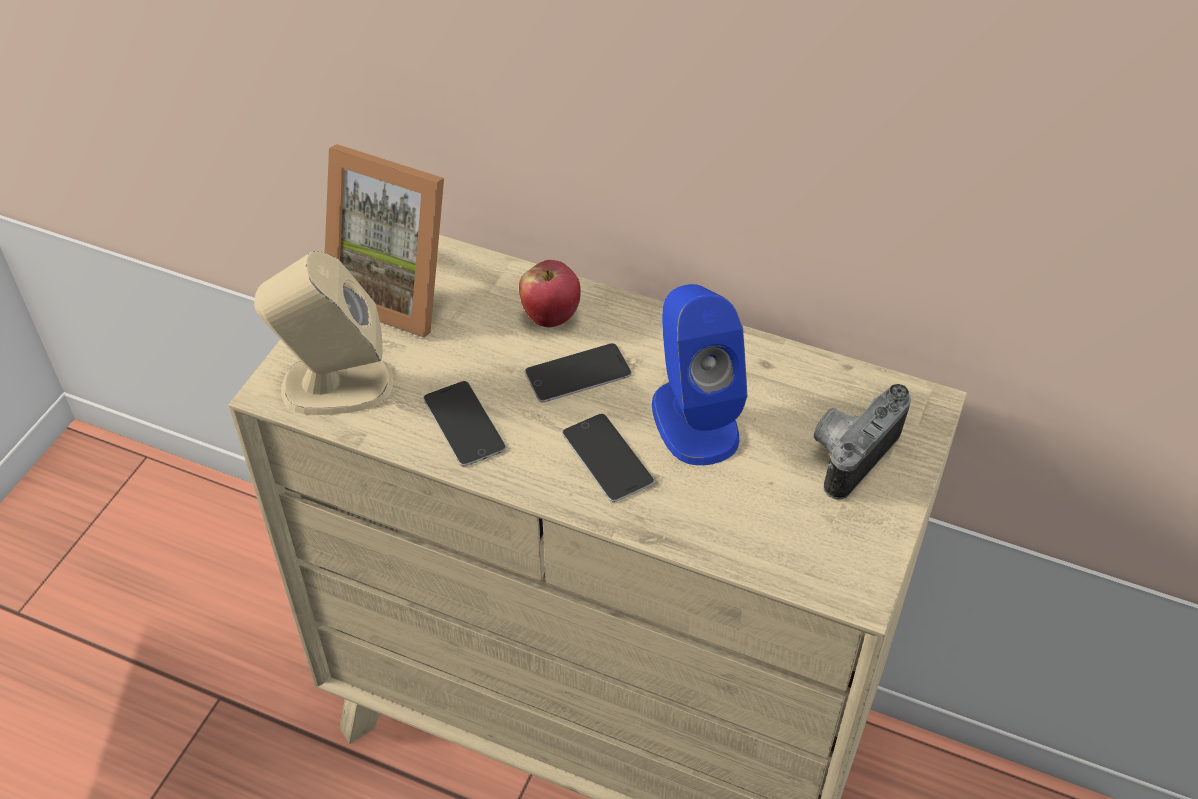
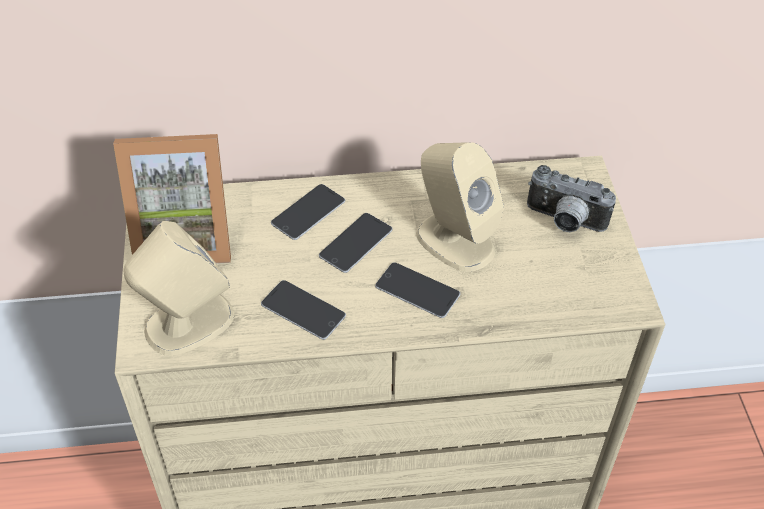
camera: 30 degrees left, 0 degrees up
(550, 316) = (308, 212): apple -> phone
(694, 419) = (454, 241): blue speaker -> beige speaker
(849, 454) = (564, 222): camera -> camera turned 75 degrees counterclockwise

